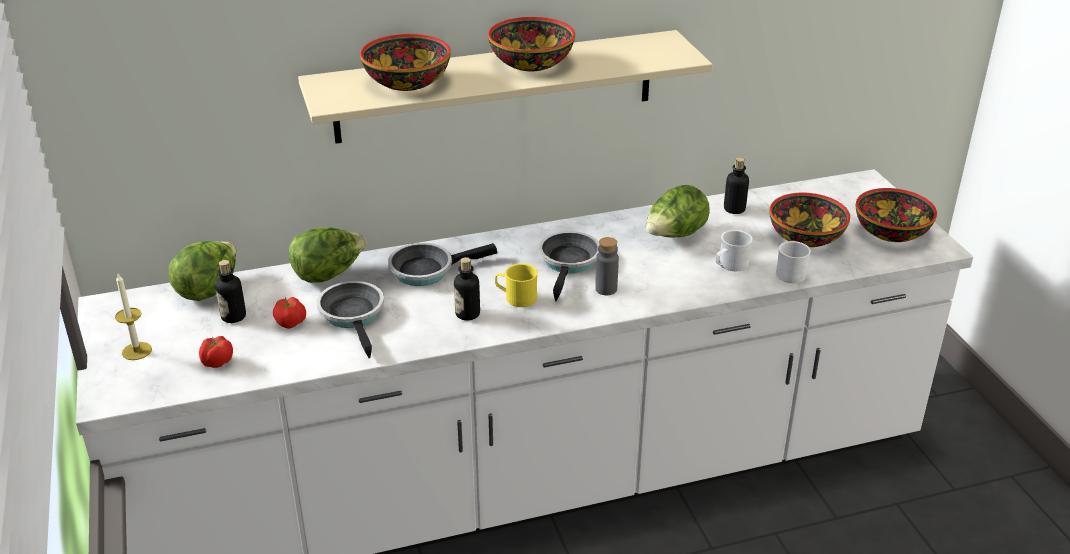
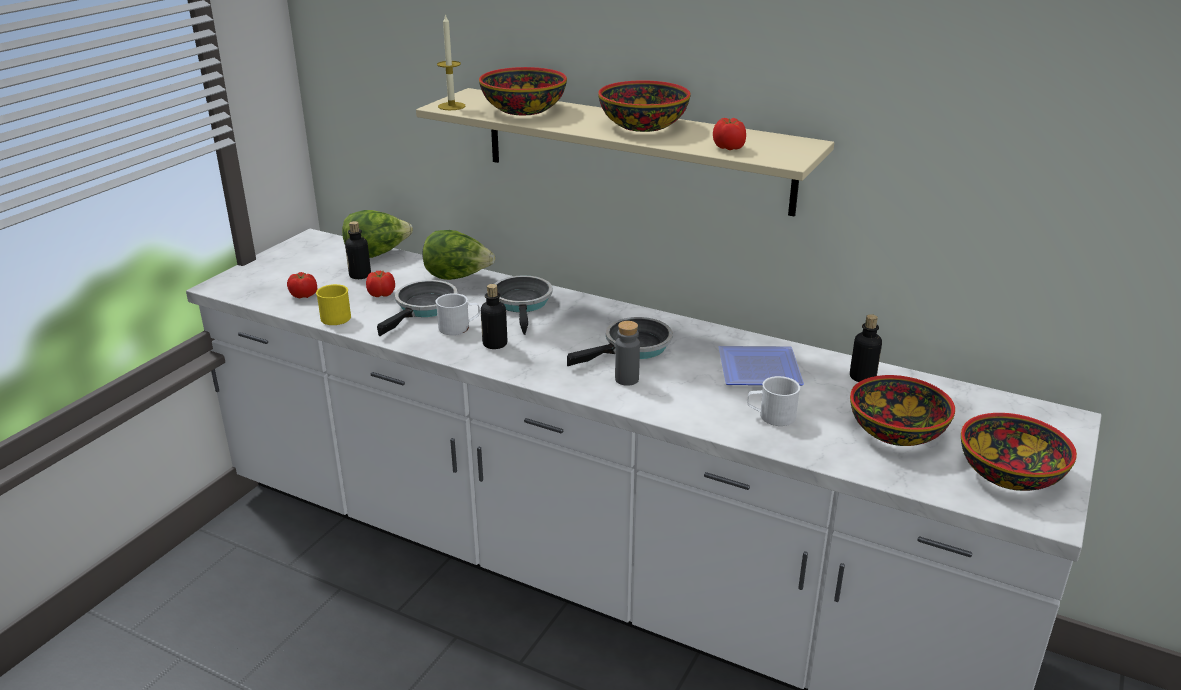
camera: 45 degrees right, 5 degrees down
(137, 351) = (280, 269): candle -> candle (451, 106)
(427, 270) = (523, 304): frying pan -> frying pan turned 60 degrees clockwise
(516, 297) = (548, 350): yellow mug -> yellow mug (334, 316)
(630, 61) = (728, 148): none -> tomato
(675, 236) = (762, 371): lettuce -> plate
(792, 272) = (823, 452): white mug -> white mug (459, 327)

